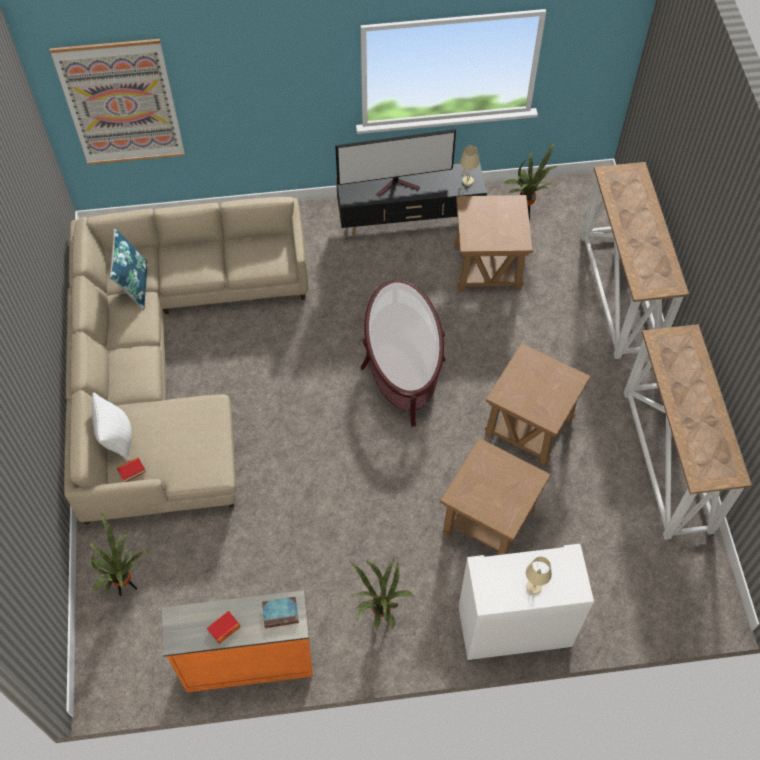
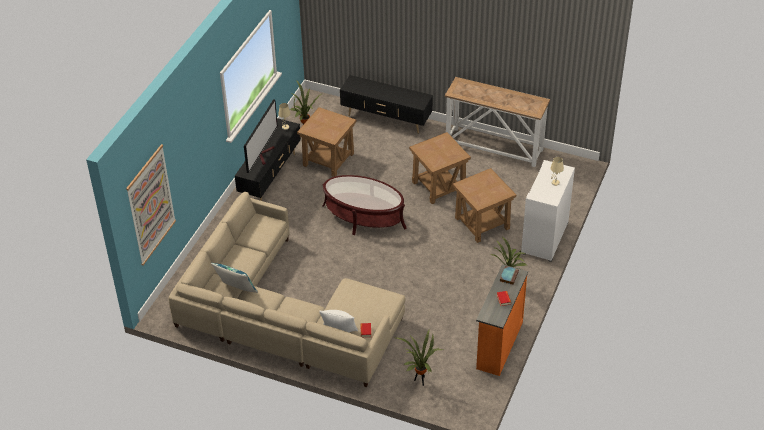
camera: 60 degrees left, 15 degrees down
(619, 294) = (386, 120): console table -> black tv stand

